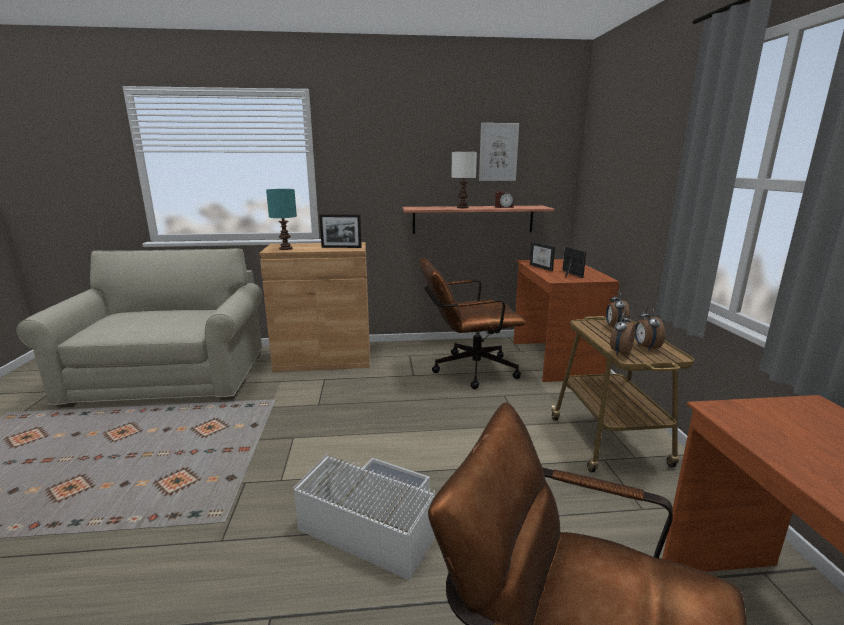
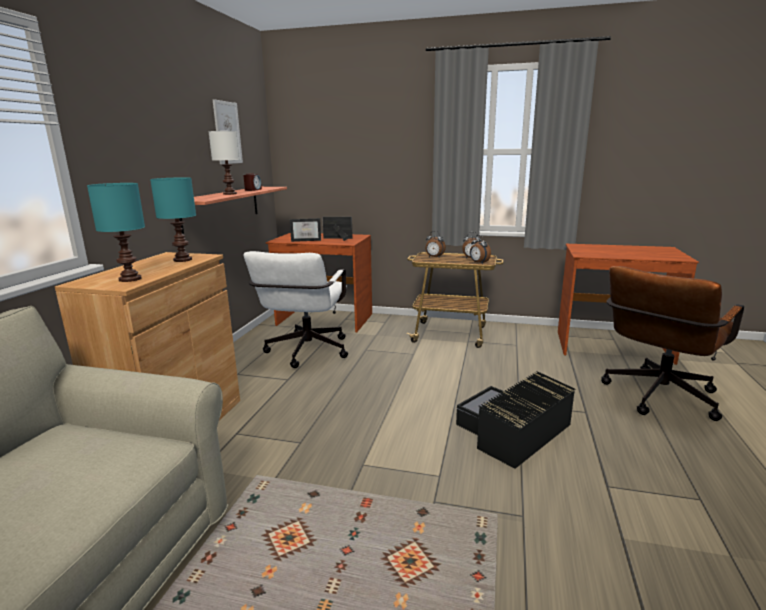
camera: 70 degrees left, 0 degrees up
(341, 247) = (182, 259): picture frame -> turquoise table lamp
(371, 522) = (512, 431): white storage box -> black storage box
(467, 370) = (305, 353): brown office chair -> white office chair

